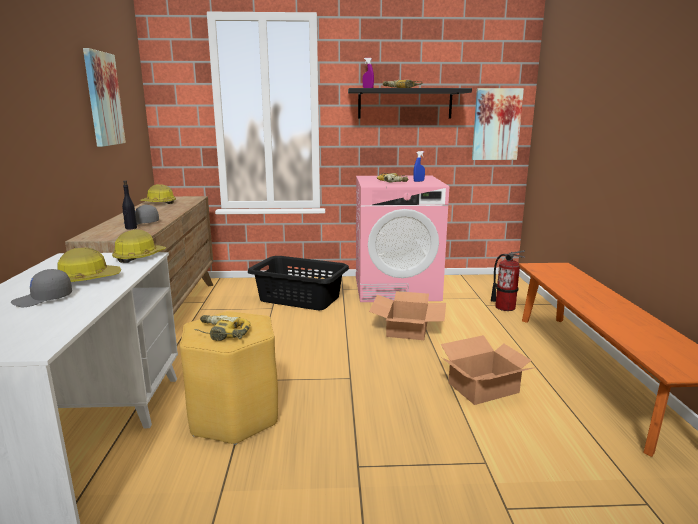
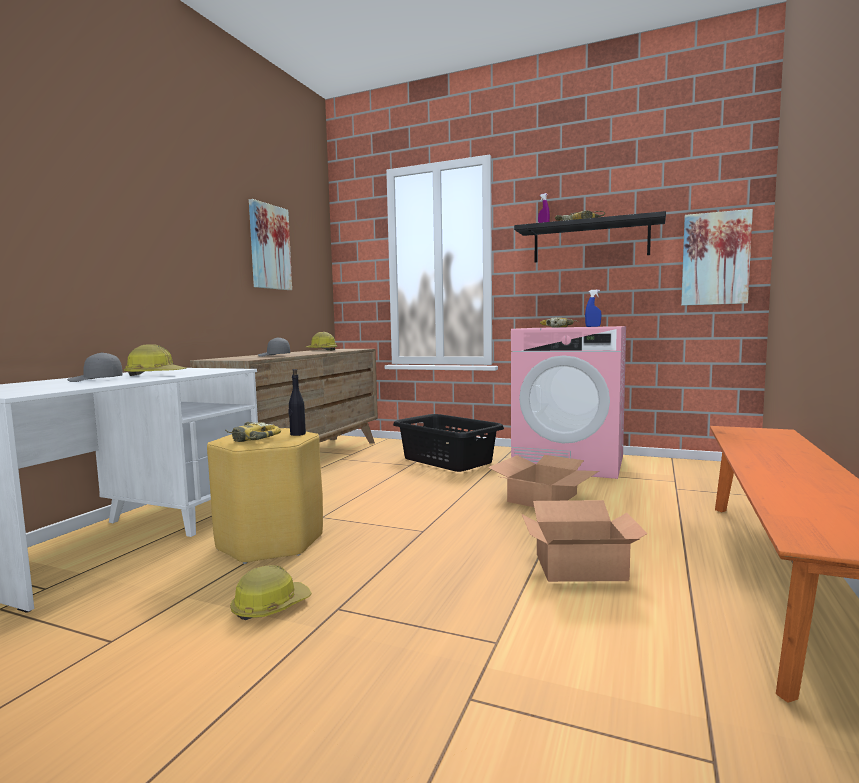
camera: 25 degrees right, 10 degrees down
(131, 228) = (257, 357): black bottle -> black bottle (297, 434)
(139, 257) = (225, 369): hard hat -> hard hat (270, 606)
(505, 307) = (703, 493): fire extinguisher -> none

